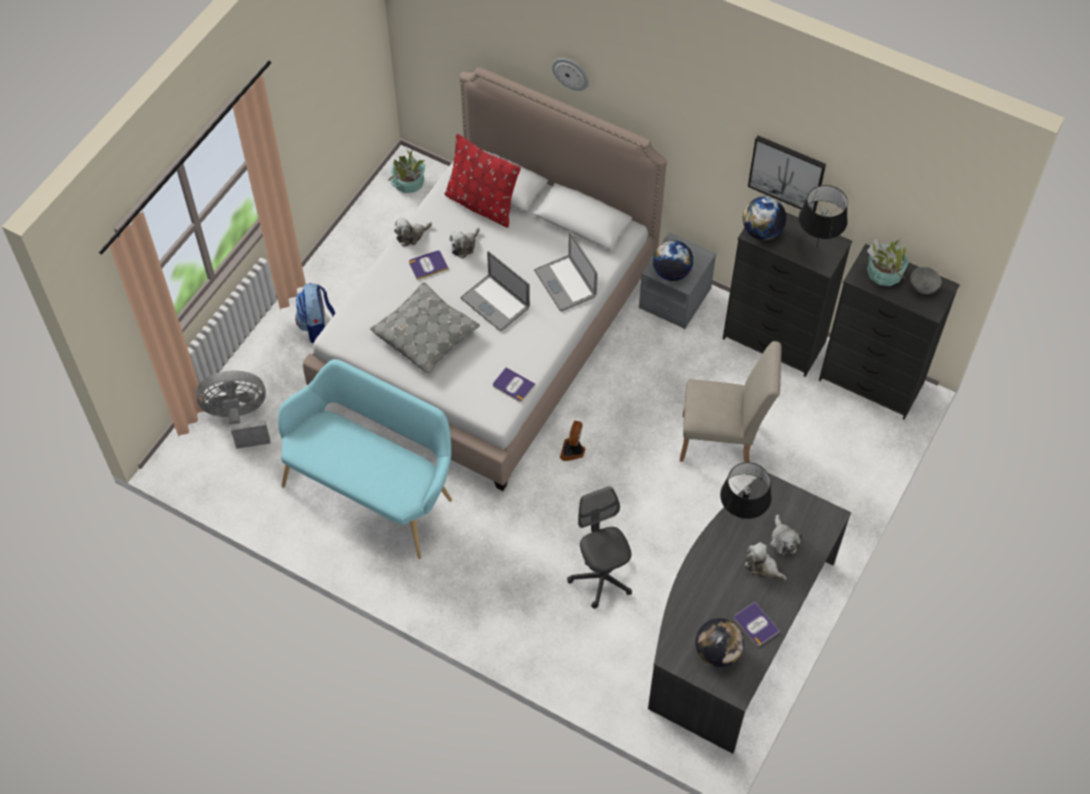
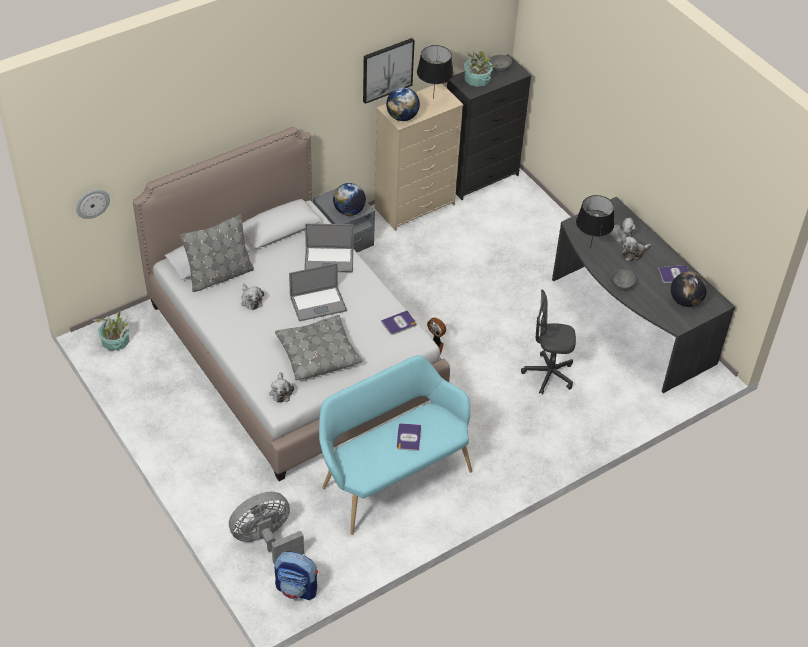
camera: 65 degrees left, 10 degrees down
(239, 419) = (266, 540): grey fan -> grey fan turned 45 degrees clockwise
(318, 327) = (213, 453): backpack -> backpack (297, 588)
(411, 235) = (216, 327): plush toy -> plush toy (281, 391)
(428, 265) = (253, 328): book -> book (408, 437)
(481, 204) = (219, 275): red pillow -> grey pillow
(571, 73) = (217, 126): wall clock -> wall clock (92, 203)
(699, 574) = (621, 285): none -> grey bowl
(723, 441) = (478, 266): beige chair -> none
(775, 340) = (415, 206): black dresser -> beige dresser

